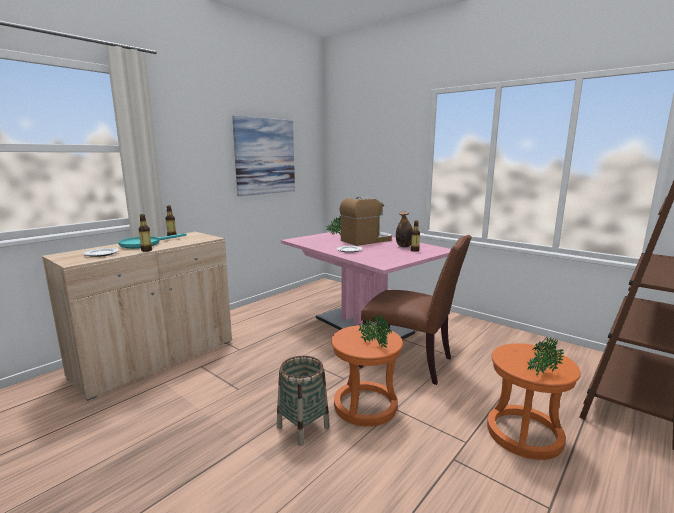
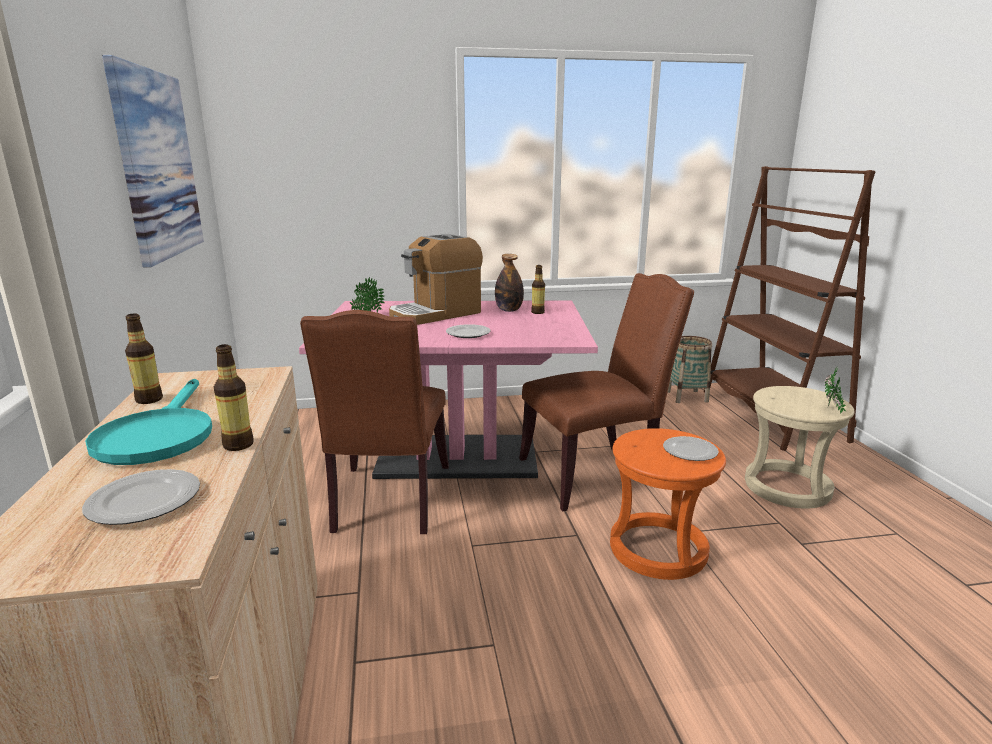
camera: 50 degrees left, 5 degrees up
(303, 329) = (389, 503): none -> brown chair
(303, 427) = (662, 621): basket -> basket (686, 396)
(366, 240) = (436, 314): coffee machine -> coffee machine turned 135 degrees counterclockwise
(374, 344) = (689, 452): potted plant -> plate
(524, 434) = (787, 487): orange stool -> beige stool

